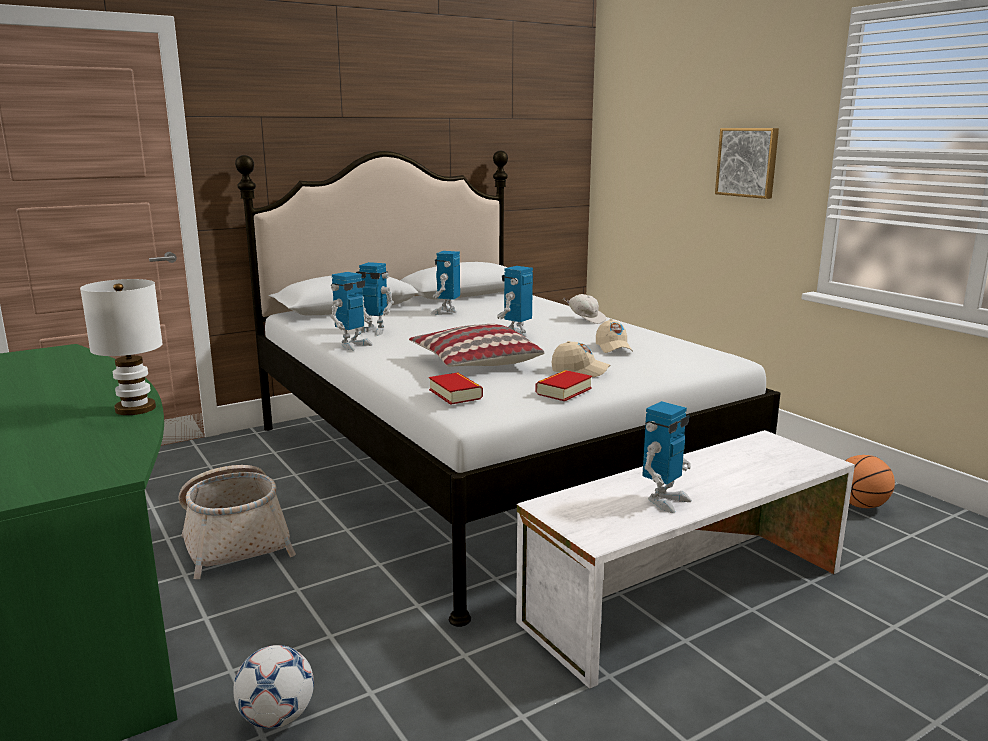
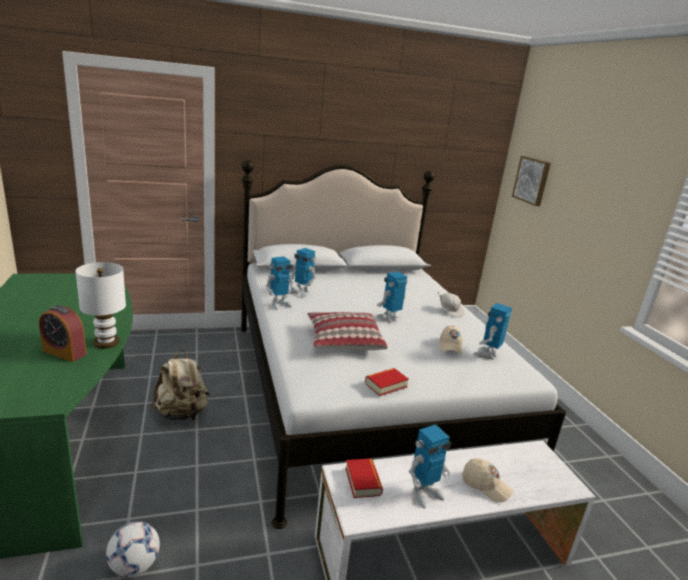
camera: 15 degrees right, 5 degrees up
(78, 427) = (64, 352): none -> alarm clock
(235, 538) = (182, 414): basket -> beige backpack
(446, 312) = (359, 284): toy robot -> toy robot (487, 355)
(455, 394) = (310, 371): book -> book (363, 481)
(580, 371) = (411, 366): beige cap -> beige cap (486, 486)
(748, 162) = (604, 215): picture -> picture (532, 180)
(861, 505) = (619, 505): basketball -> none

